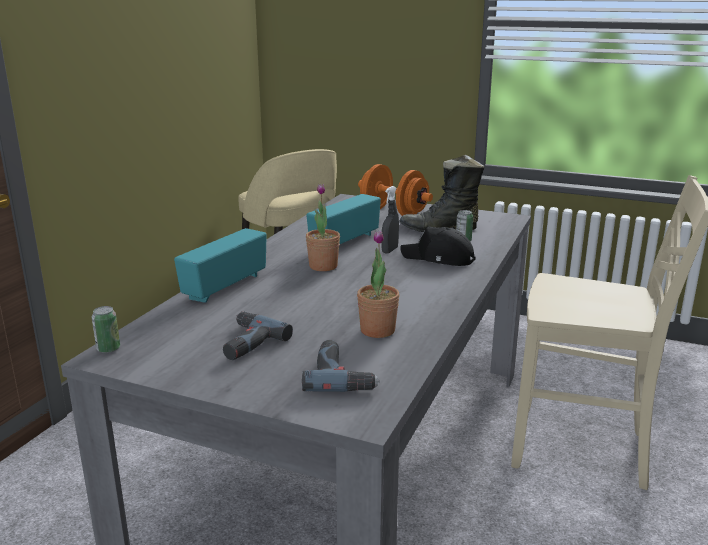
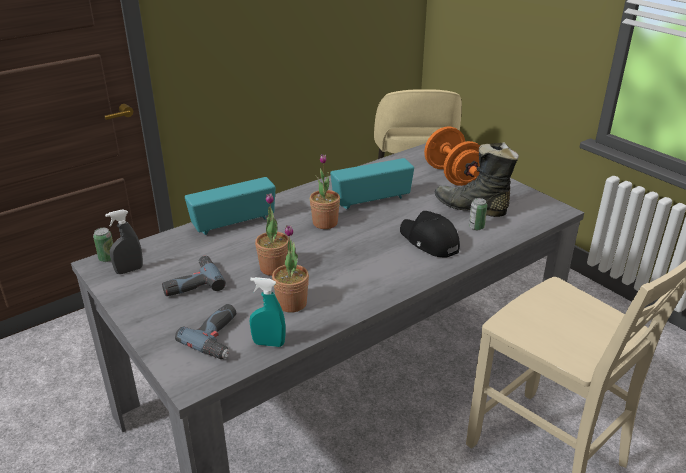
camera: 30 degrees right, 10 degrees up
(320, 310) = (274, 268): none -> potted plant
(389, 250) = (397, 220): grey spray bottle -> grey spray bottle (129, 270)
(399, 365) = (268, 343): none -> turquoise spray bottle

